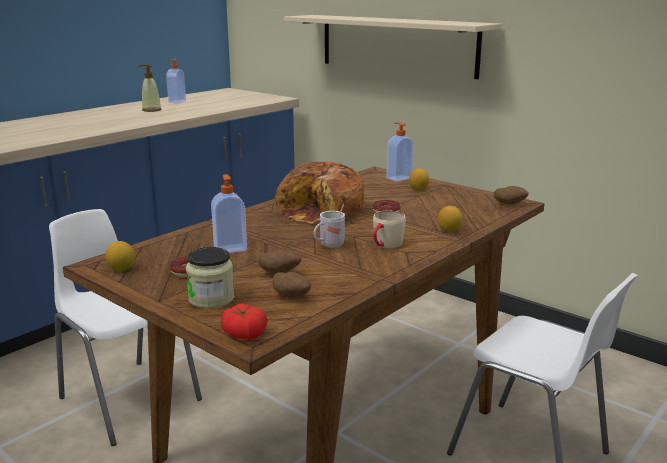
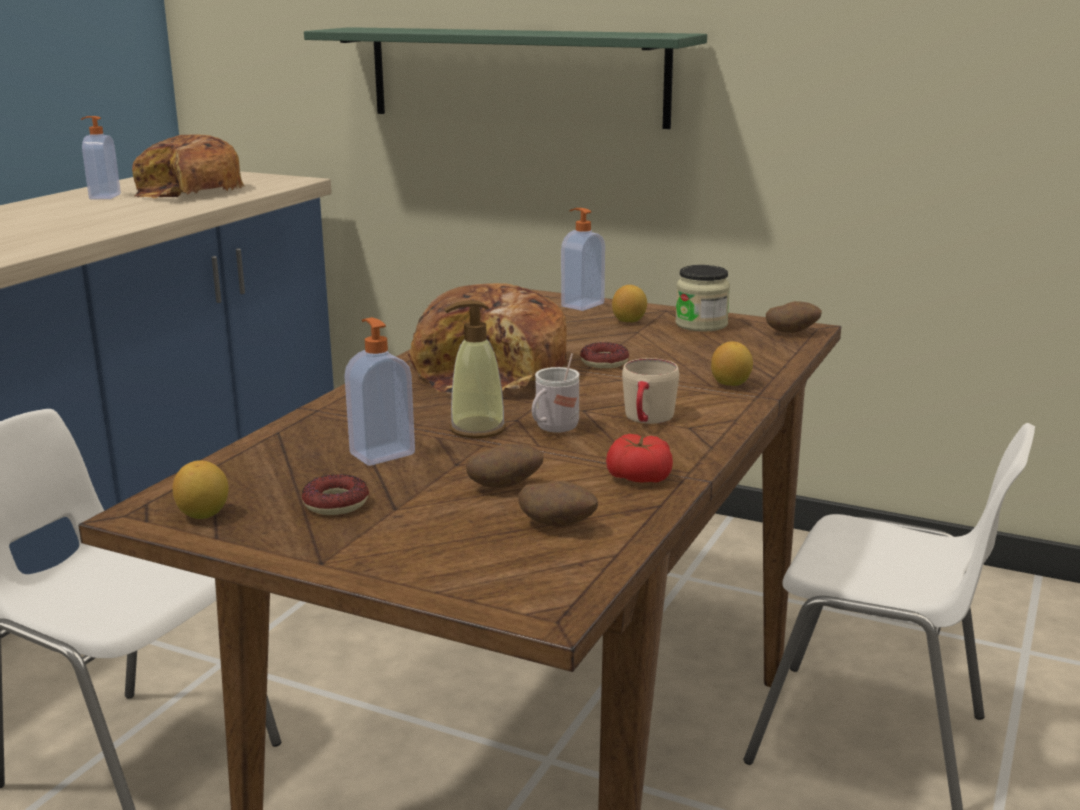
camera: 15 degrees left, 0 degrees up
(151, 110) = (67, 214): soap dispenser -> soap dispenser (477, 429)
(211, 299) = (417, 547): jar -> jar (701, 324)
(220, 101) = (188, 191): none -> bread
(244, 333) = (524, 600): tomato -> tomato (639, 477)
(396, 44) = (516, 76): beige shelf -> green shelf

